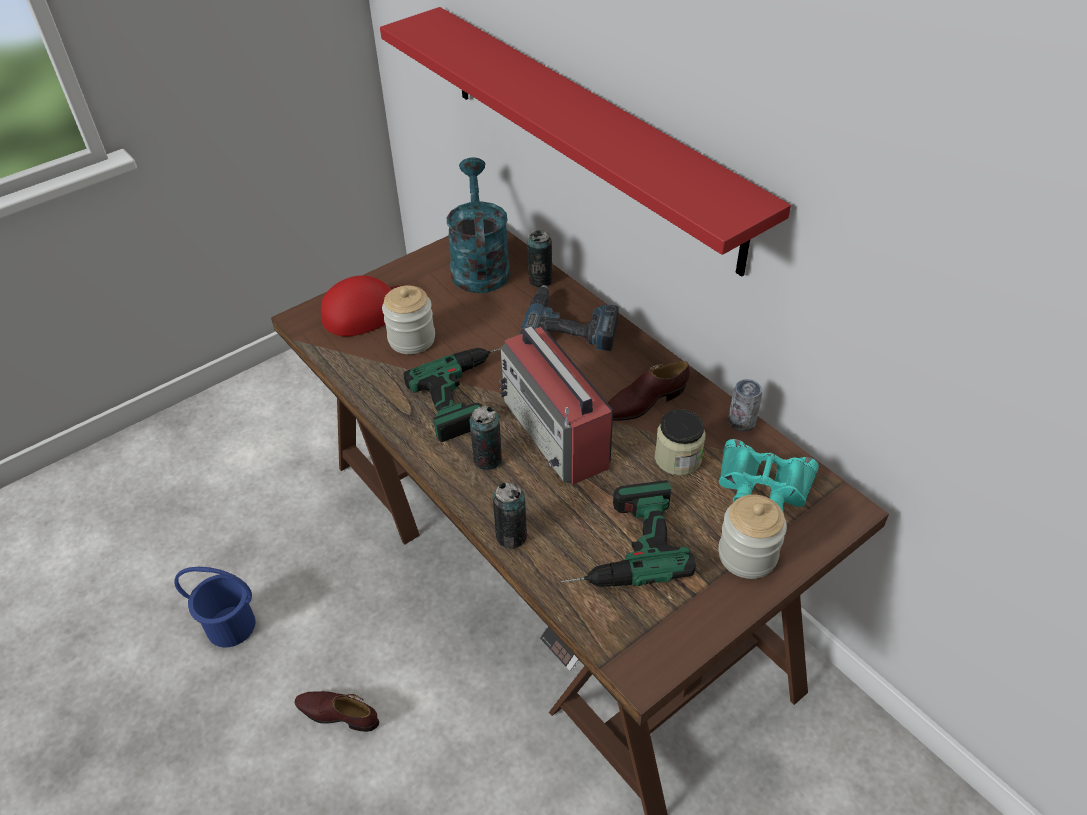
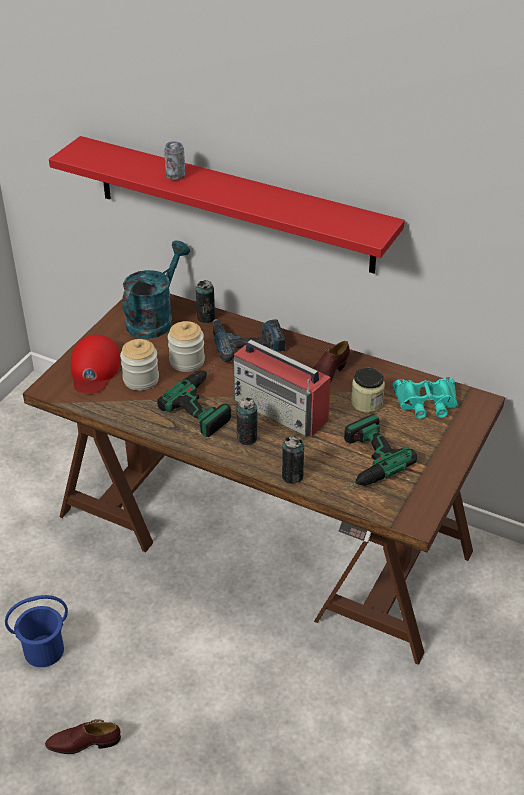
camera: 25 degrees left, 5 degrees down
(338, 714) = (165, 676): brown shoe -> brown shoe (84, 742)
(368, 310) = (94, 369): red cap -> red cap turned 150 degrees clockwise
(479, 265) = (154, 318): turquoise watering can -> turquoise watering can turned 60 degrees clockwise
(741, 422) = (393, 371): can -> can (175, 176)
(747, 555) = (439, 443): jar -> jar (187, 361)

